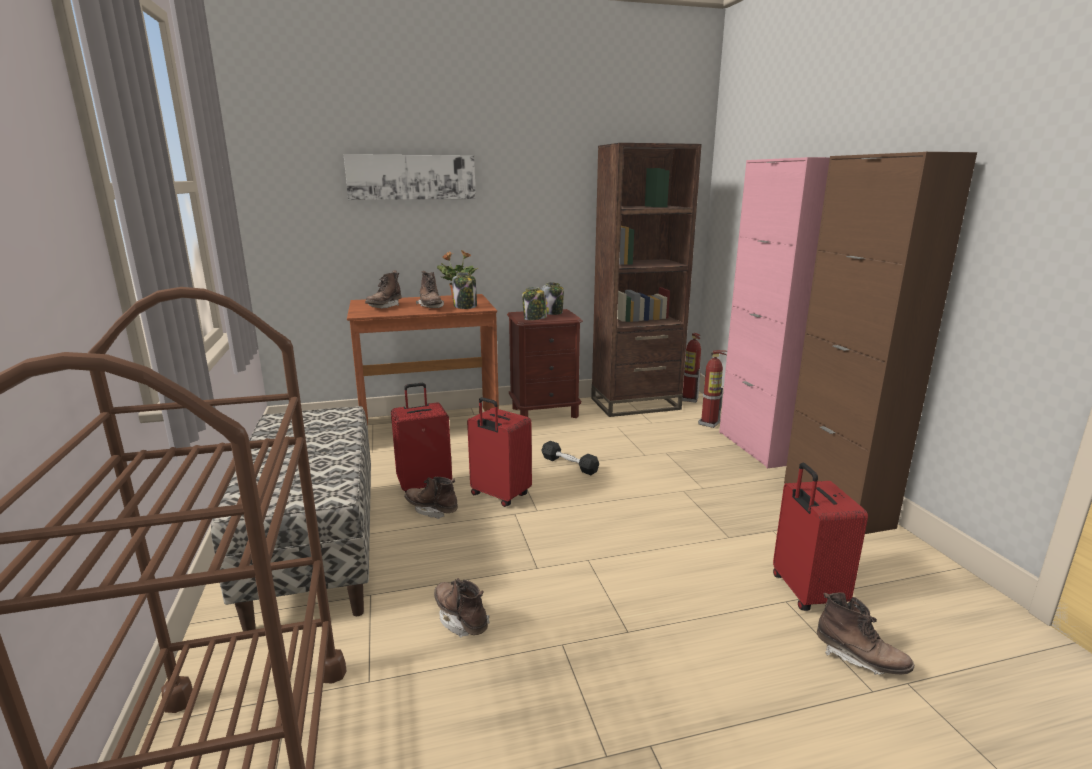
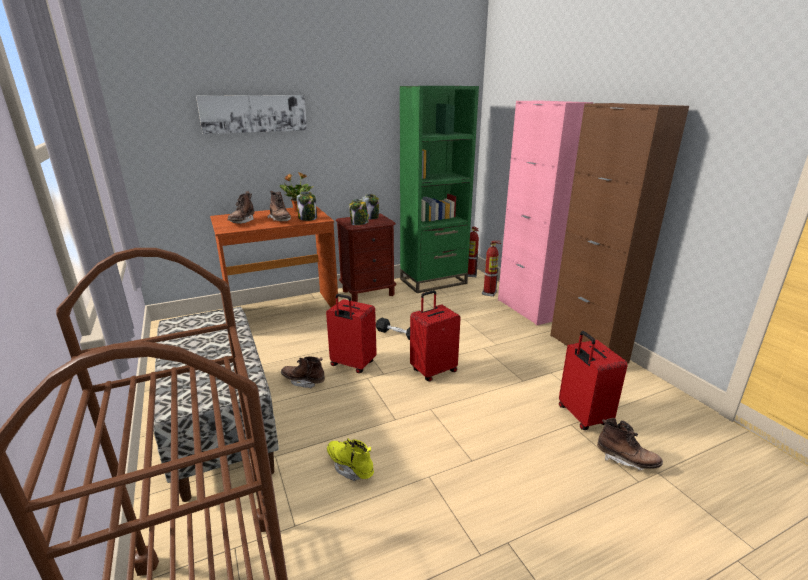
camera: 10 degrees left, 5 degrees up
(425, 486) = (293, 362): red suitcase -> red suitcase (433, 370)
(461, 619) = (350, 467): brown boot -> yellow boot
(635, 404) = (433, 281): brown bookcase -> green bookcase

